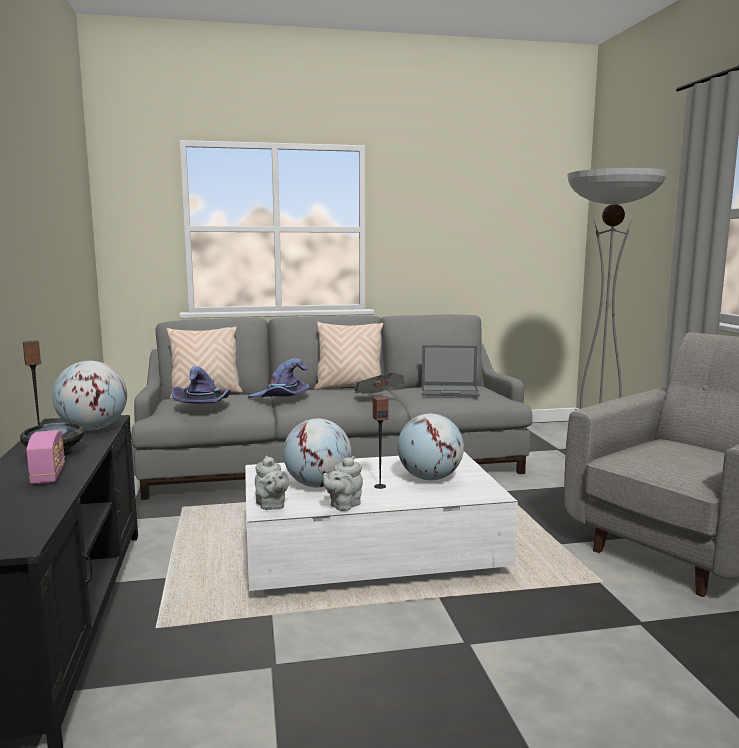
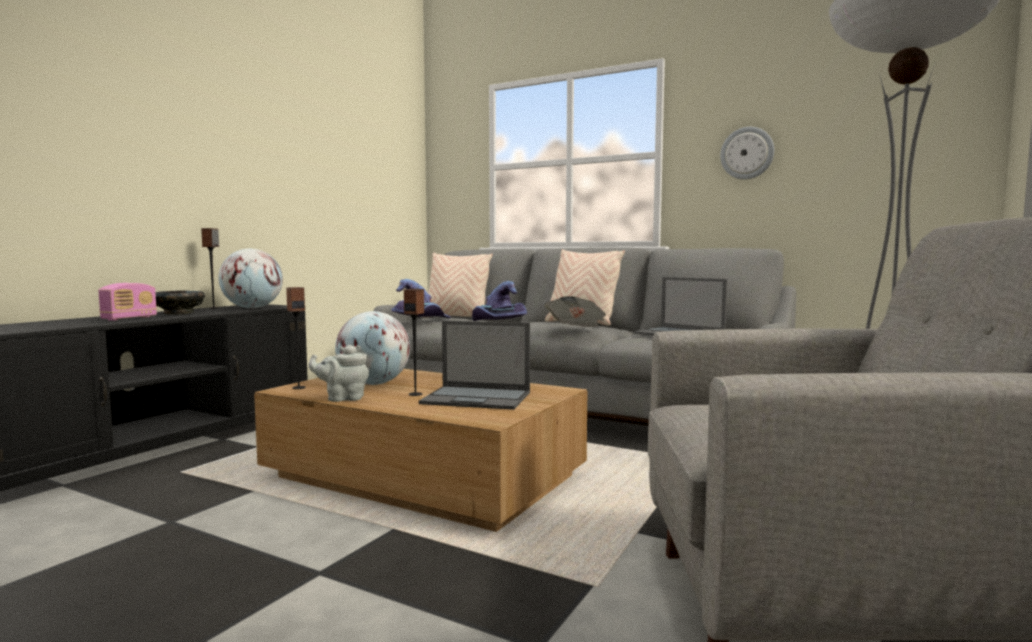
camera: 40 degrees right, 5 degrees down
(271, 506) = (298, 387): grey teapot -> speaker
(372, 554) = (424, 477): white coffee table -> brown coffee table
(430, 478) = (478, 398): globe -> laptop
(433, 234) = (747, 153): none -> wall clock

